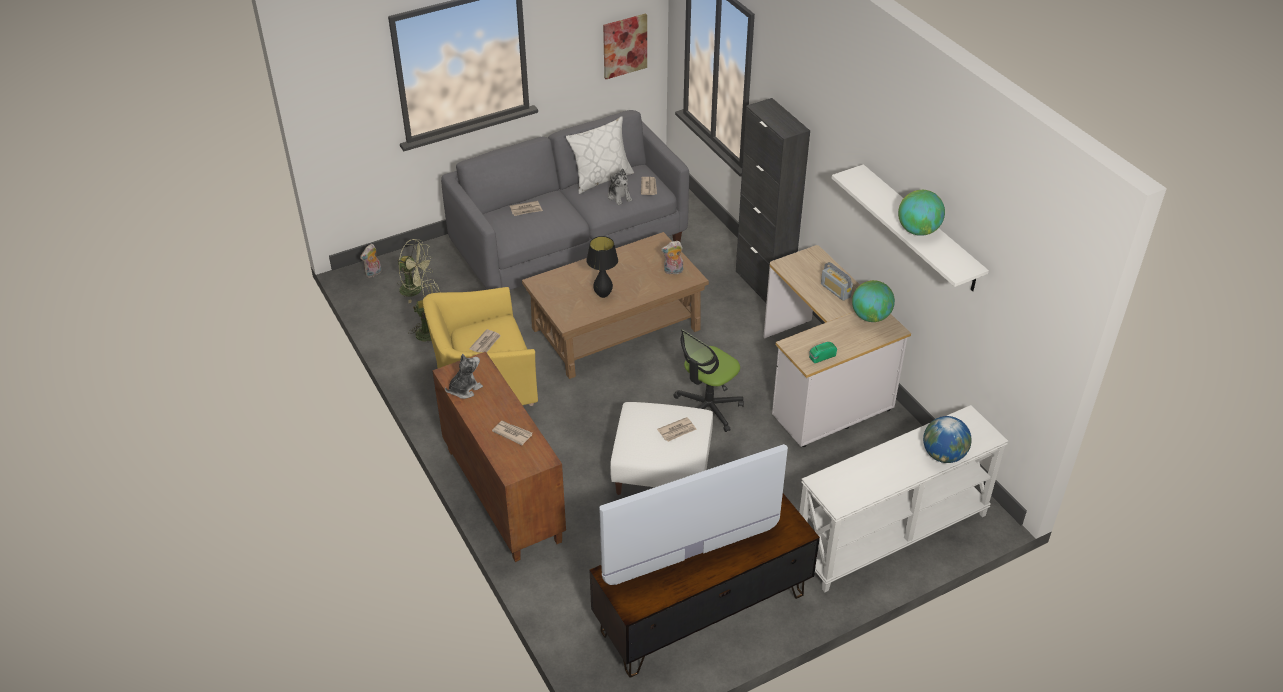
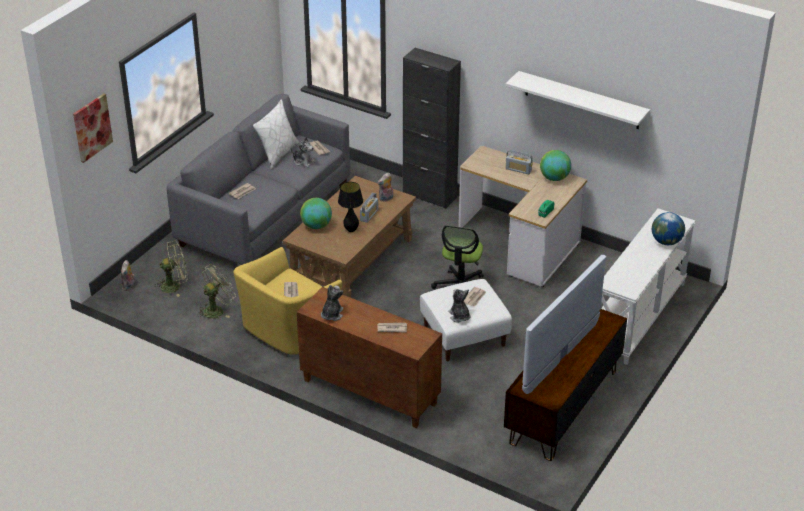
camera: 30 degrees left, 5 degrees down
(624, 46) = (257, 45): picture -> picture (92, 127)
(637, 284) = (369, 215): none -> radio
(641, 447) = (459, 316): none -> plush toy
(918, 230) = (589, 100): globe -> globe (316, 226)

